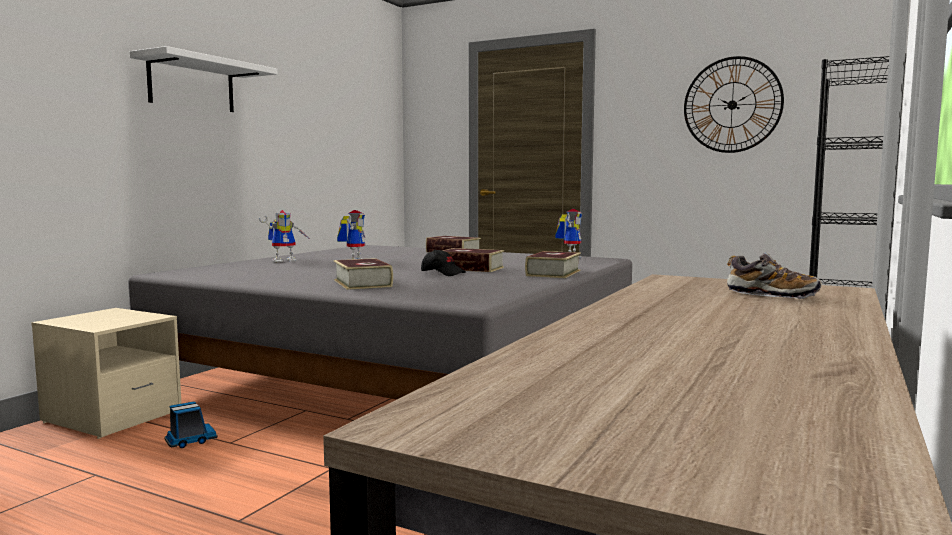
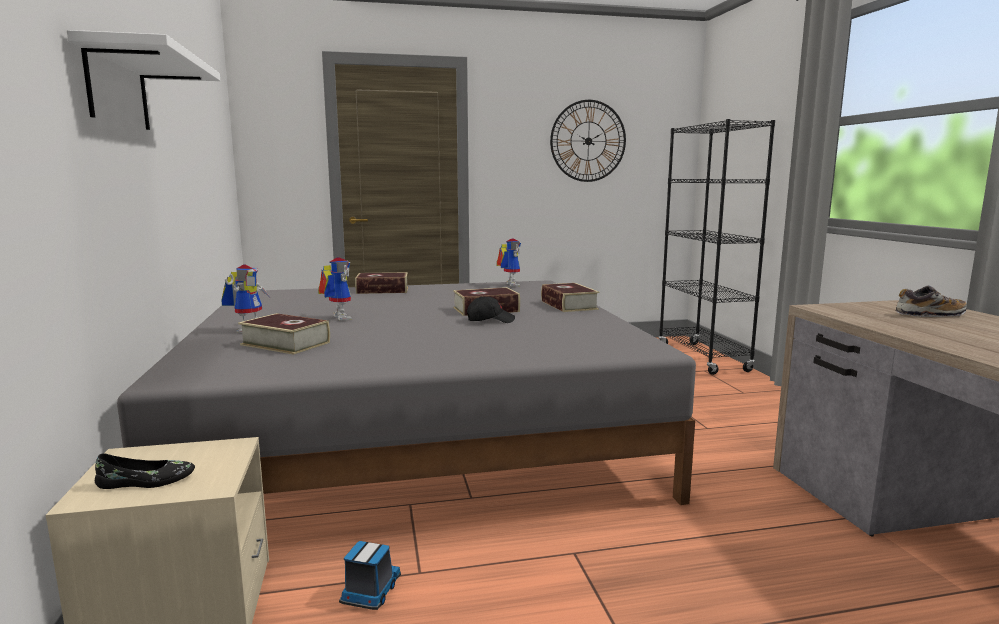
camera: 40 degrees left, 5 degrees up
(87, 320) = (146, 482): none -> black shoe
(362, 283) = (475, 347): book -> book (285, 343)

